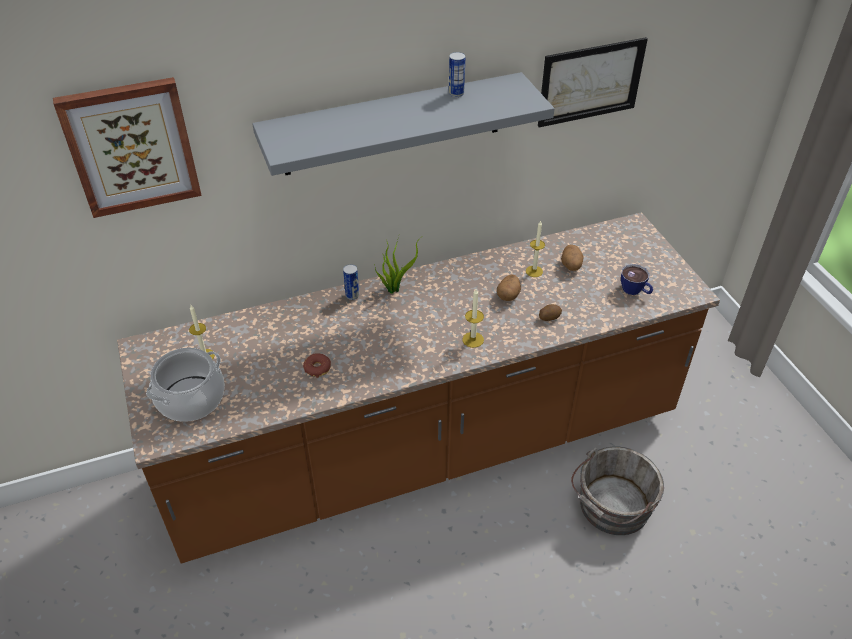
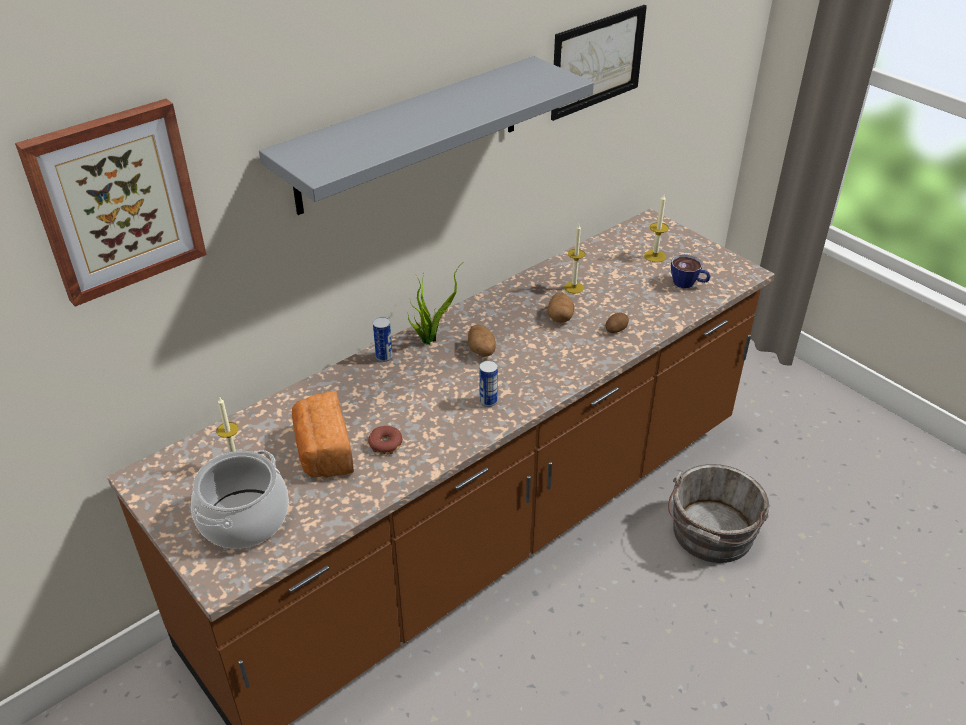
camera: 20 degrees left, 5 degrees down
(270, 362) = (323, 452): none -> bread
(456, 93) = (478, 85): can -> can (488, 401)
(473, 339) = (547, 370): candle -> candle (655, 256)
(571, 266) = (609, 274): potato -> potato (482, 351)

